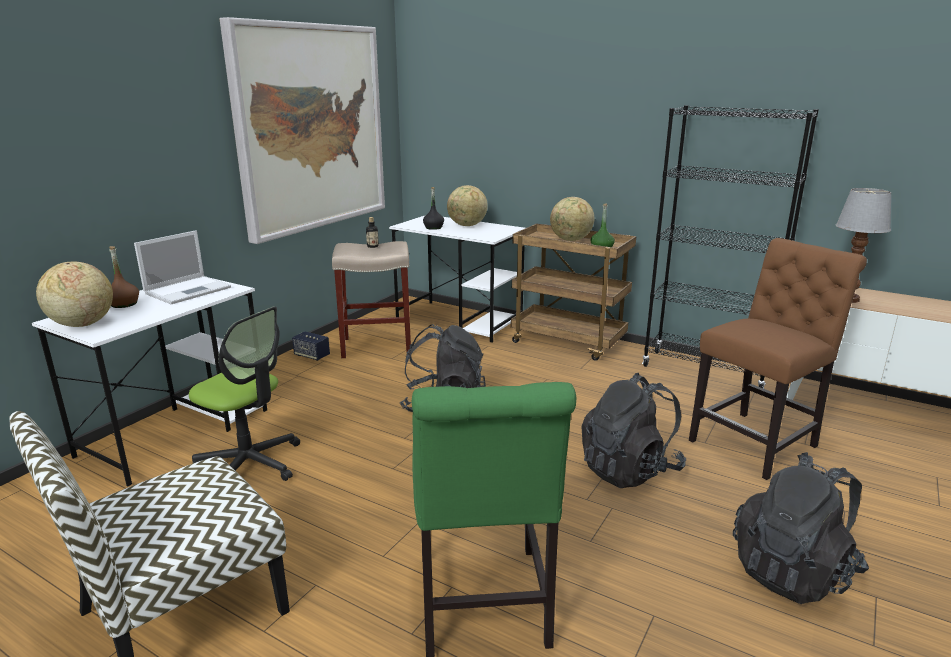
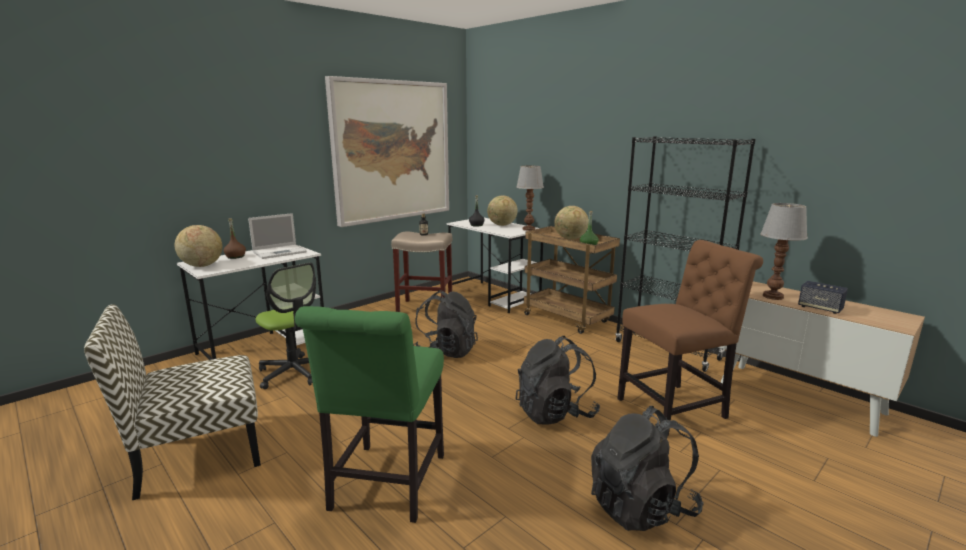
camera: 15 degrees right, 5 degrees down
(312, 356) = (377, 309): speaker -> speaker (820, 308)
(506, 229) = (528, 229): none -> table lamp

